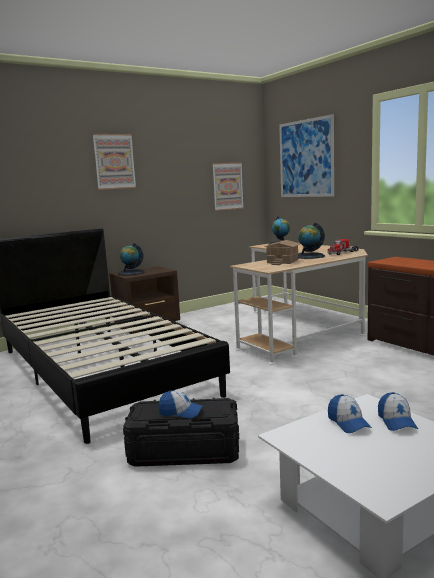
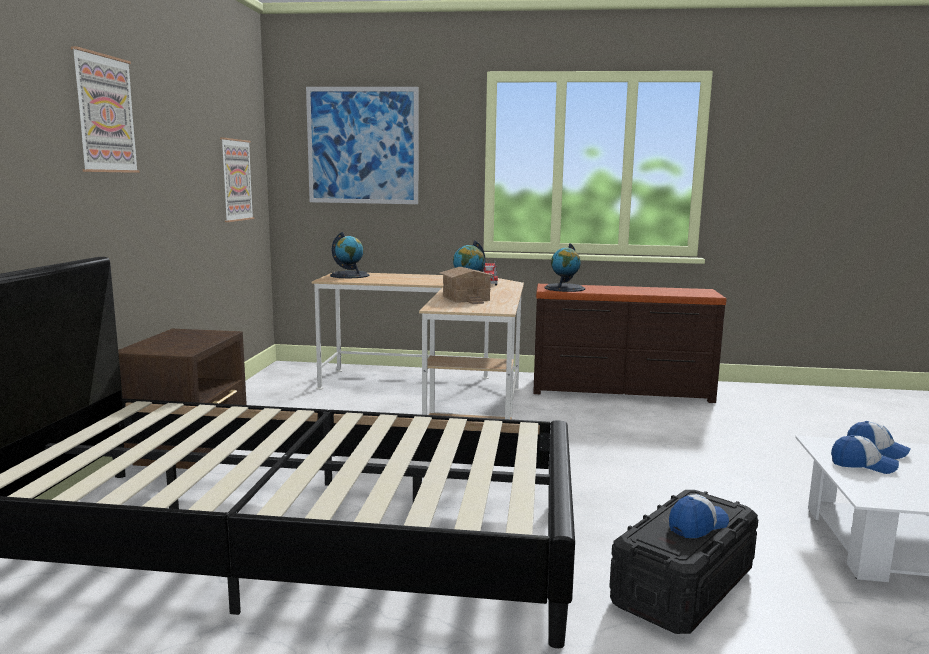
camera: 50 degrees left, 0 degrees up
(131, 273) = (164, 346): globe -> globe (564, 288)

